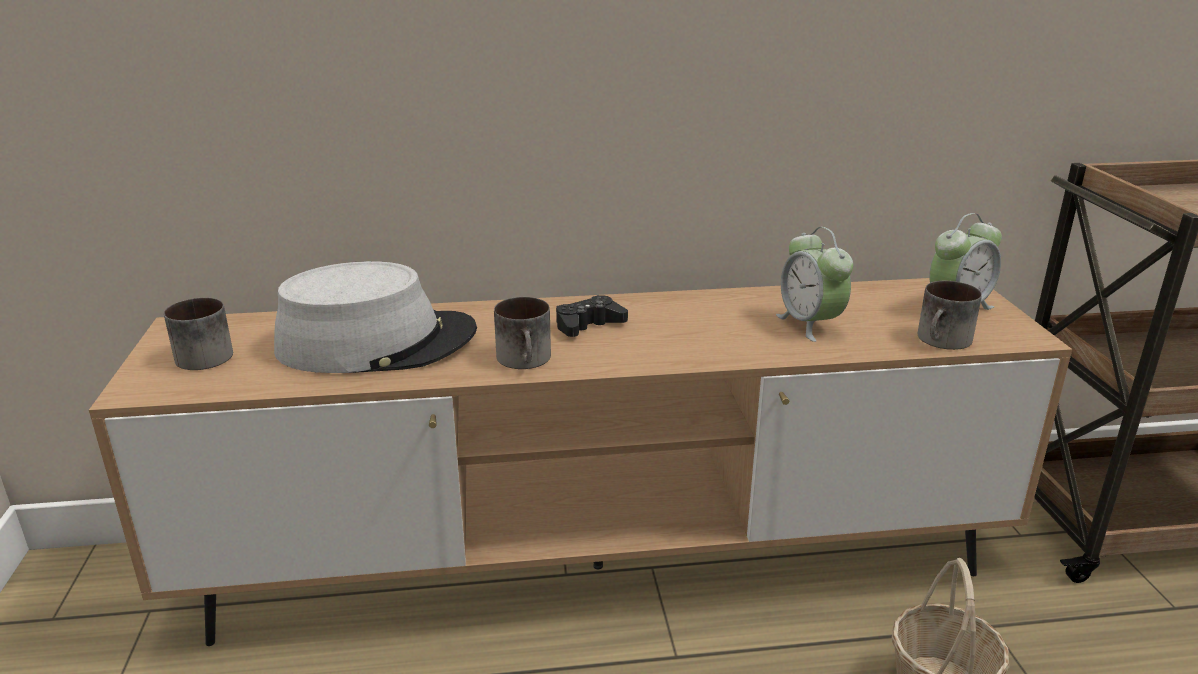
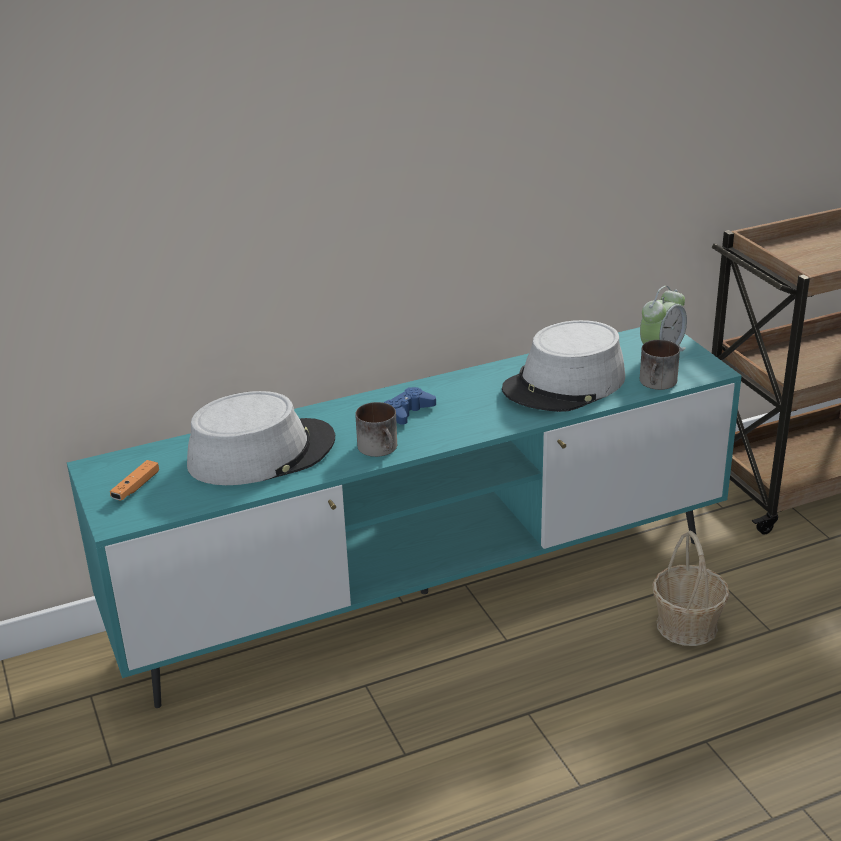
camera: 15 degrees left, 5 degrees up
(200, 355) = (136, 487): mug -> orange game controller
(588, 325) = (408, 412): black game controller -> blue game controller
(598, 567) = (425, 592): brown tv stand -> turquoise tv stand
(810, 324) = (564, 384): alarm clock -> grey hat

